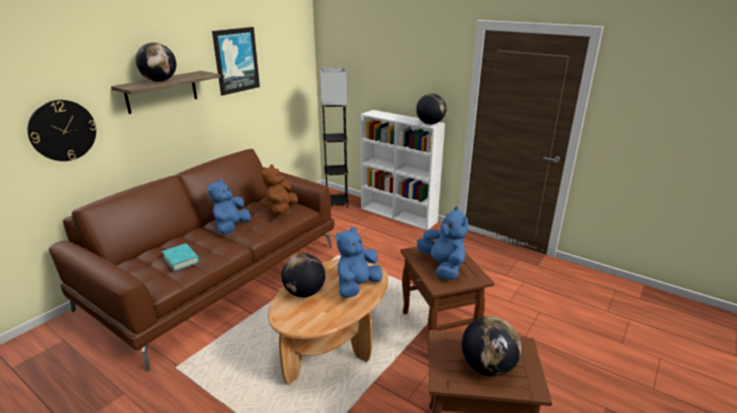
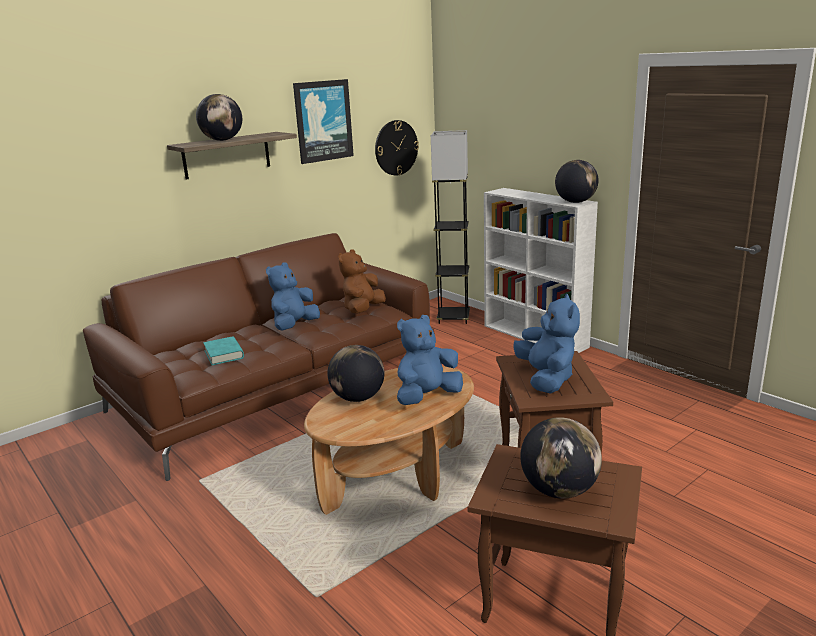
camera: 15 degrees right, 5 degrees down
(63, 130) = (109, 193): wall clock -> wall clock (396, 148)

